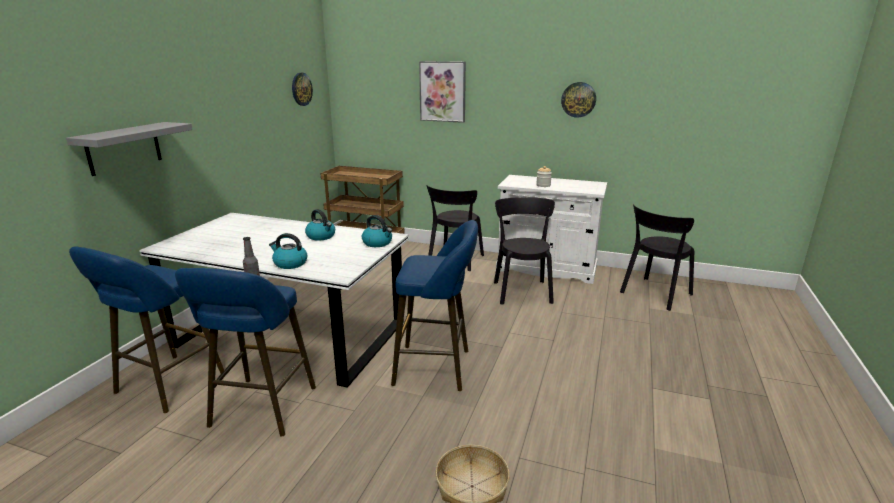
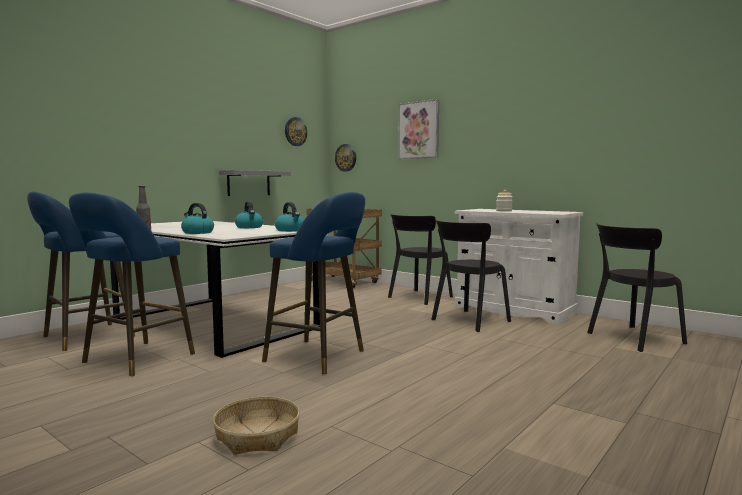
camera: 20 degrees right, 15 degrees down
(124, 148) = (107, 139): grey shelf -> grey shelf (248, 183)
(522, 291) = (468, 321): black chair -> black chair turned 150 degrees counterclockwise
(578, 99) = (547, 124): wall clock -> wall clock (346, 157)

